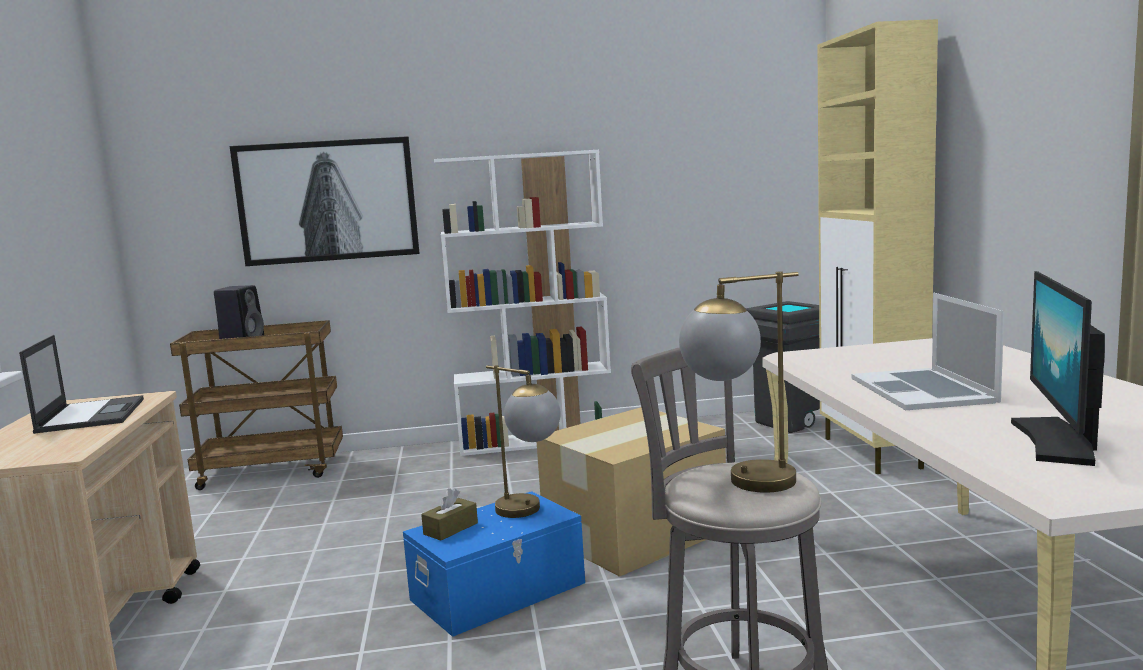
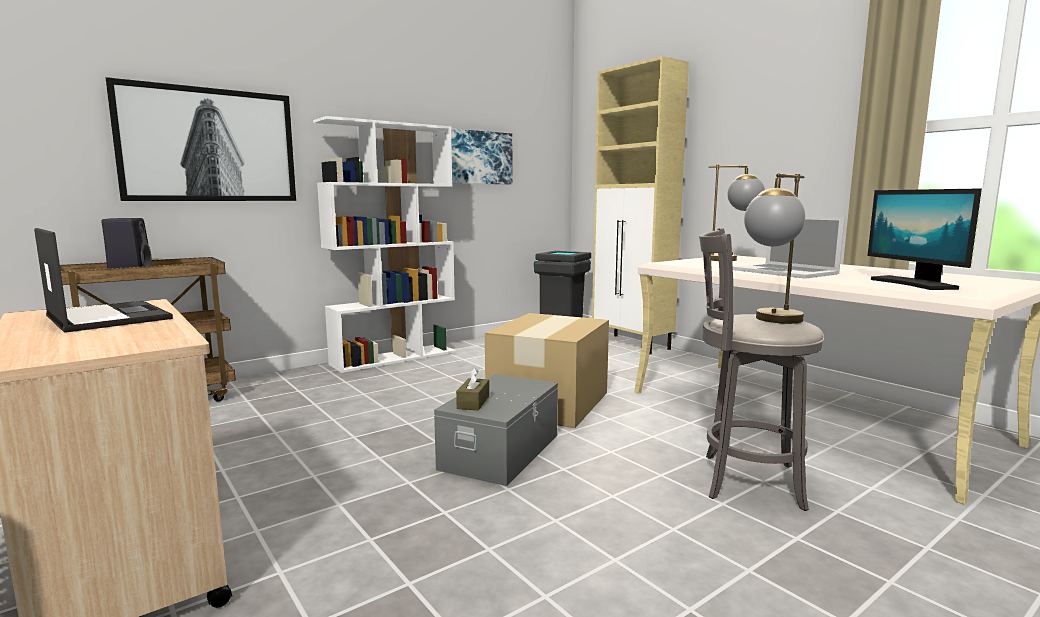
camera: 30 degrees left, 0 degrees up
(499, 592) = (502, 451): blue storage box -> grey storage box
(530, 512) = (518, 385): table lamp -> table lamp (732, 260)
(663, 179) = (478, 157): none -> picture

